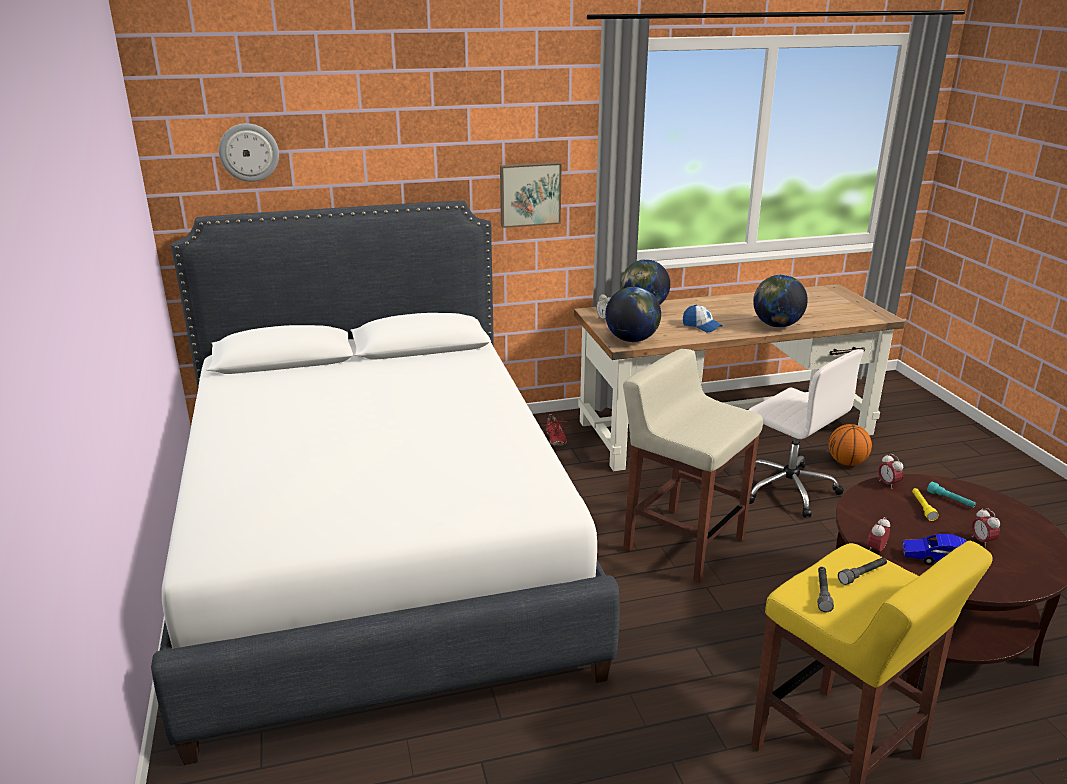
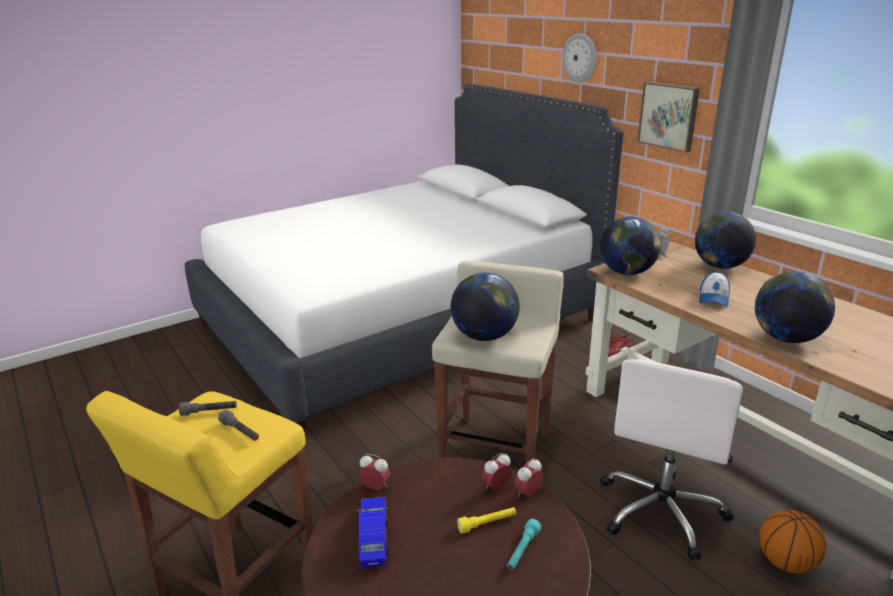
camera: 70 degrees right, 0 degrees up
(249, 152) = (503, 43): wall clock -> wall clock (580, 58)
(712, 427) = (484, 336): none -> globe
(981, 541) = (431, 577): alarm clock -> alarm clock (496, 487)

